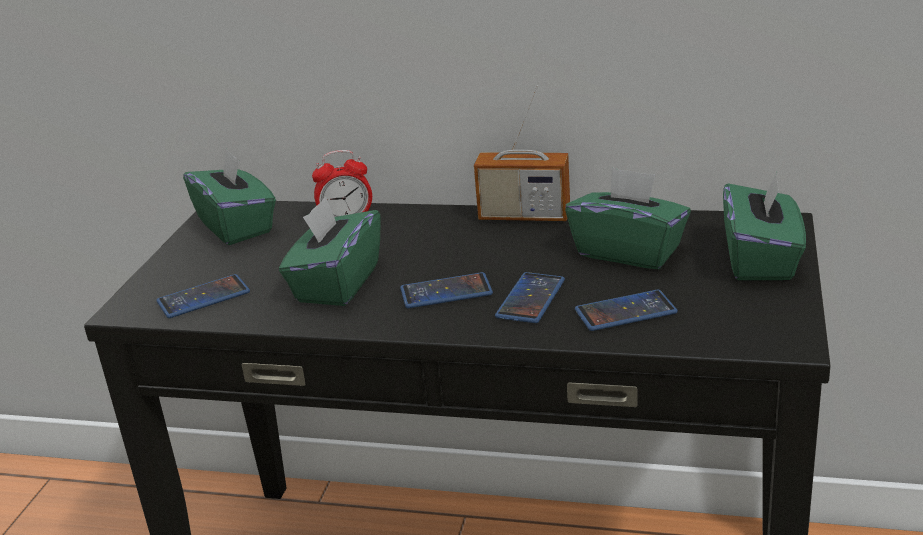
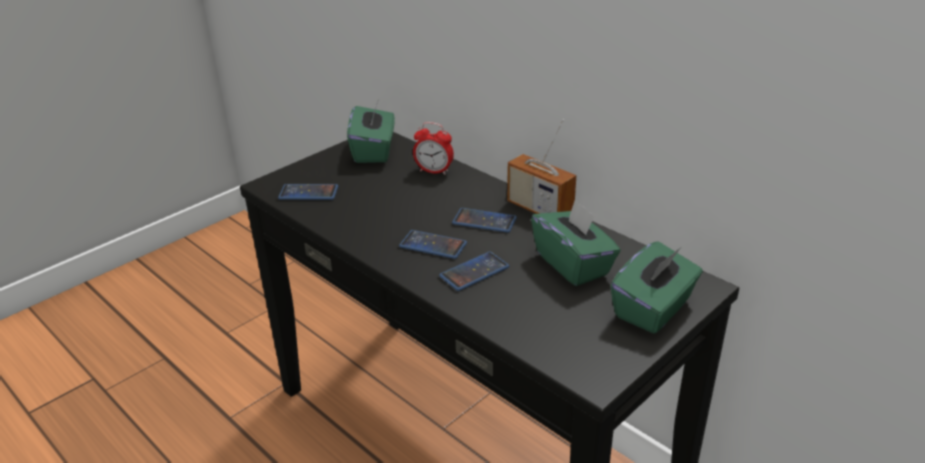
camera: 30 degrees right, 5 degrees up
(336, 283) = (382, 213): green tissue box -> none
(625, 312) = (519, 307): phone -> phone (484, 221)

